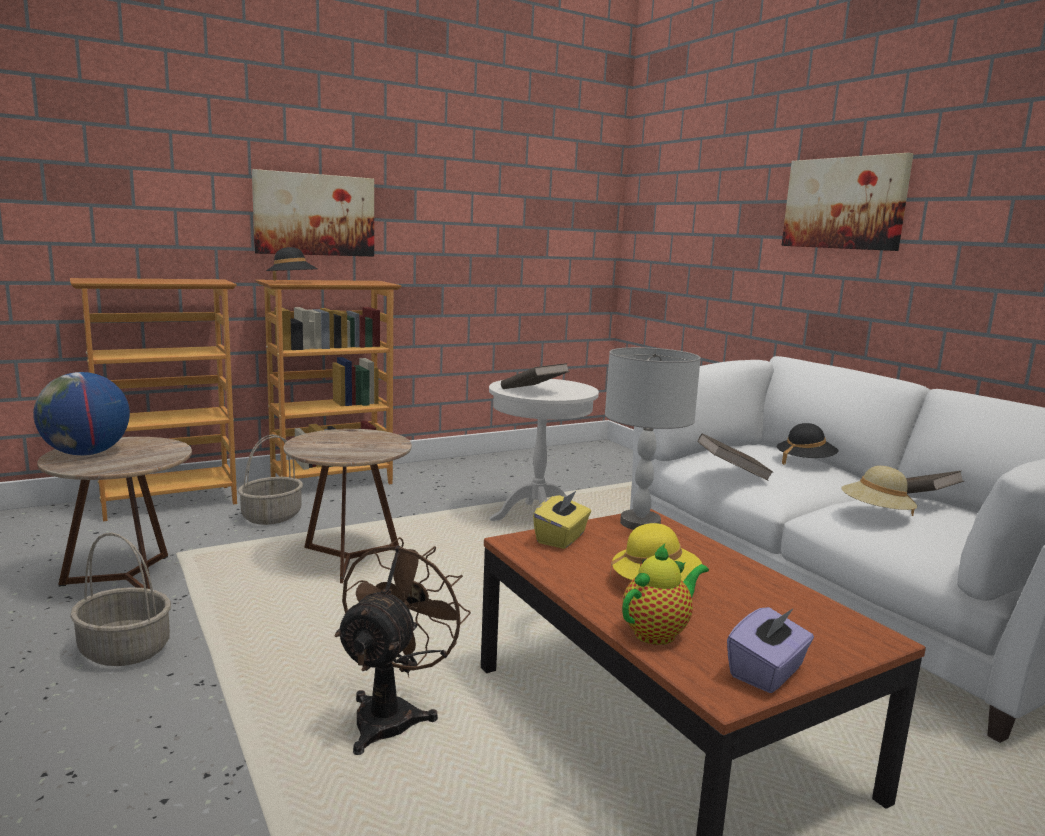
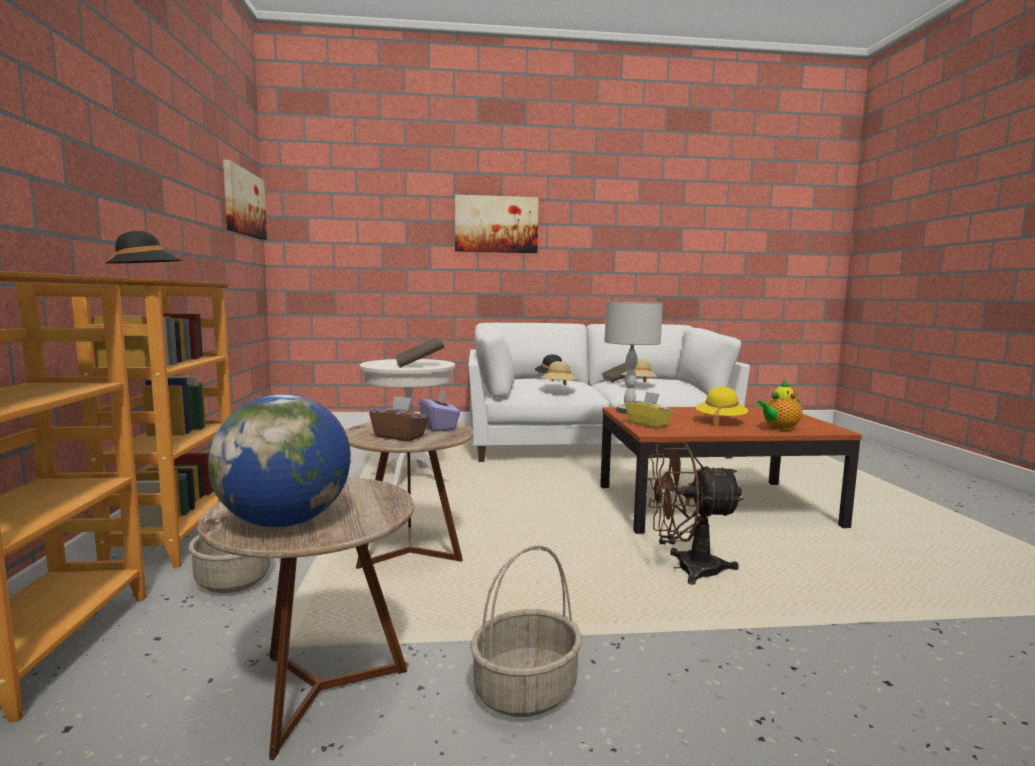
camera: 65 degrees left, 5 degrees down
(314, 215) = (95, 191): picture -> picture (243, 203)
(323, 444) = (400, 436): none -> brown tissue box
(393, 714) = (686, 569): brown fan -> brown fan turned 45 degrees counterclockwise
(658, 632) = (779, 428): teapot -> teapot turned 105 degrees counterclockwise
(732, 473) = (558, 388): brown book -> beige hat
(767, 672) = (814, 423): purple tissue box -> purple tissue box (439, 427)

